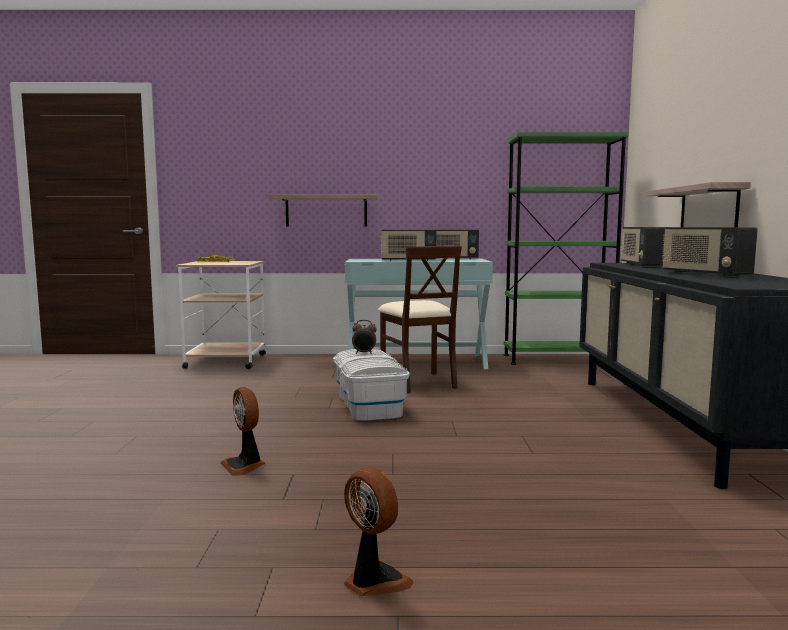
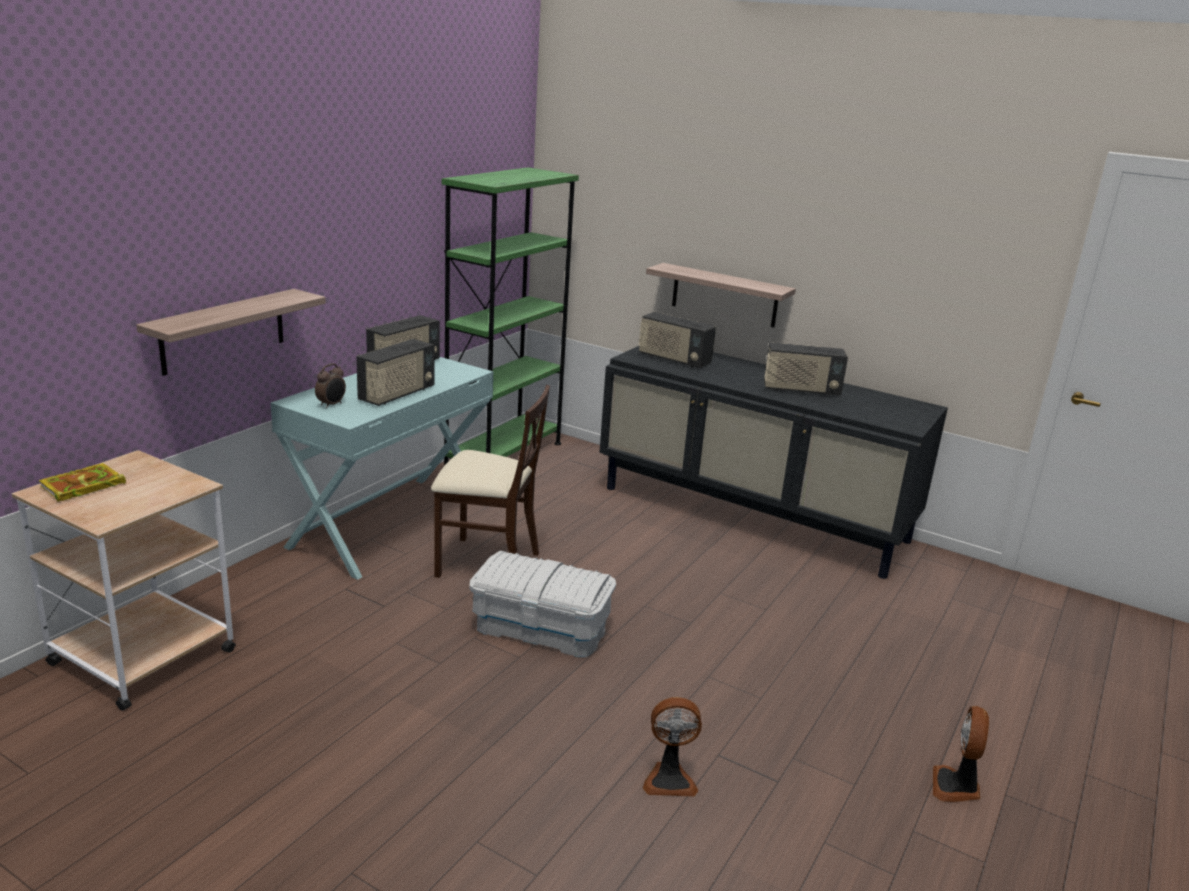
camera: 60 degrees left, 15 degrees up
(364, 353) = (522, 568): alarm clock -> alarm clock (331, 405)
(373, 581) = (956, 787): fan -> fan turned 60 degrees counterclockwise

